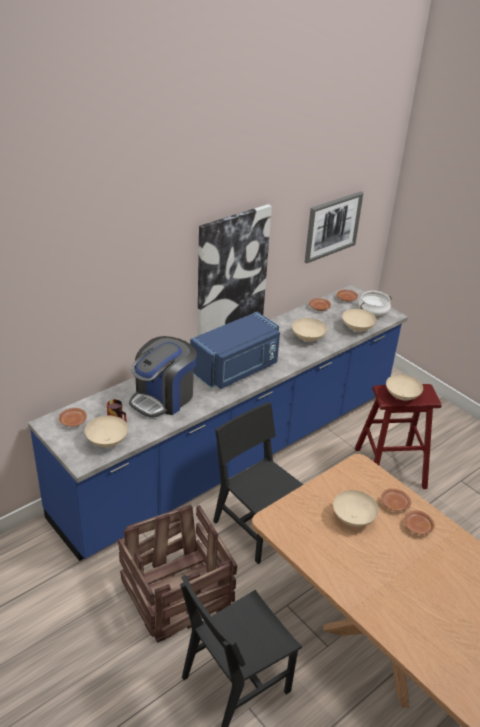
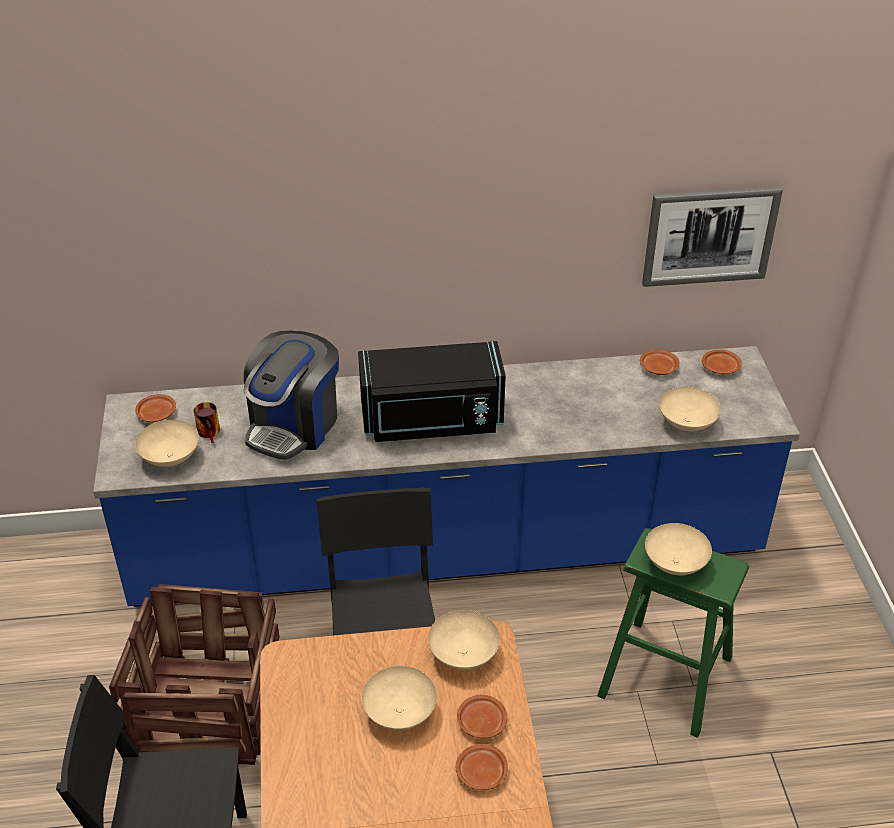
camera: 35 degrees right, 5 degrees up
(163, 398) = (294, 425): coffee machine -> coffee machine turned 45 degrees counterclockwise
(231, 273) = (477, 268): picture -> none
(236, 369) = (432, 421): blue microwave -> black microwave
(308, 338) = (589, 411): beige bowl -> beige bowl (464, 654)
(373, 312) = (744, 405): white cooking pot -> none
(390, 468) = (666, 676): red stool -> green stool

